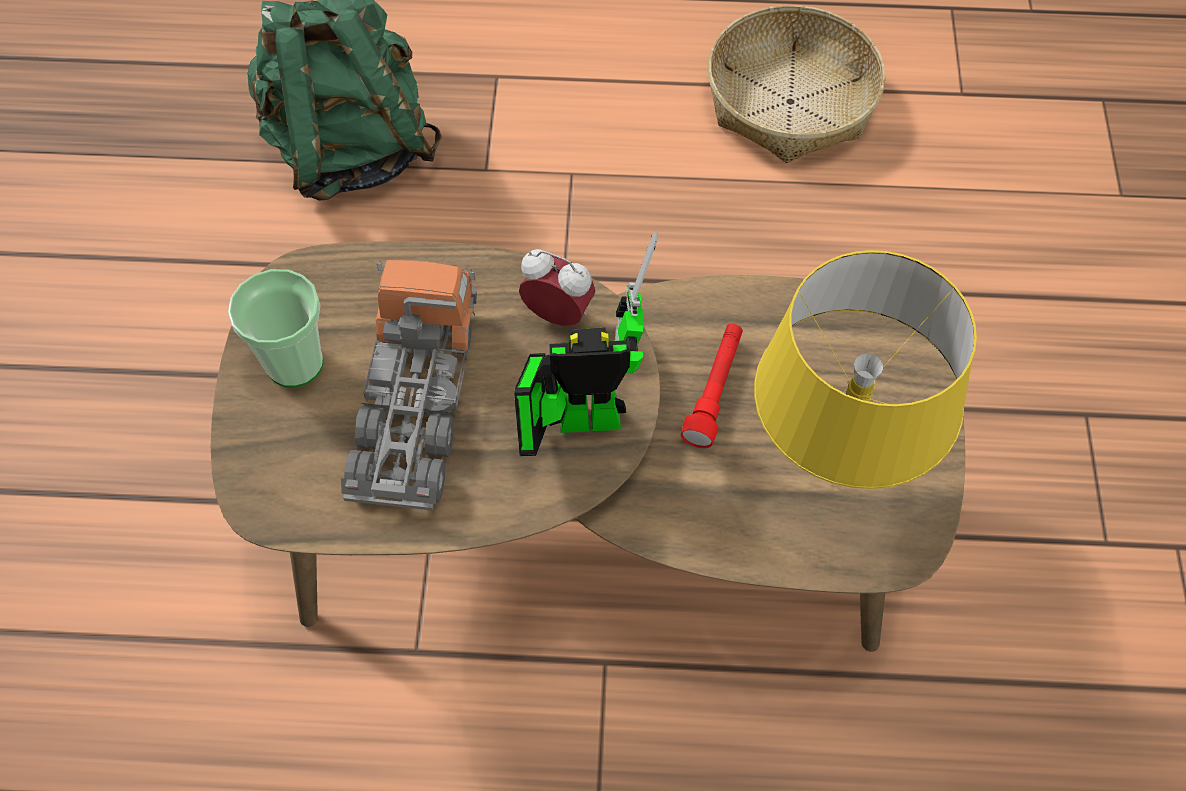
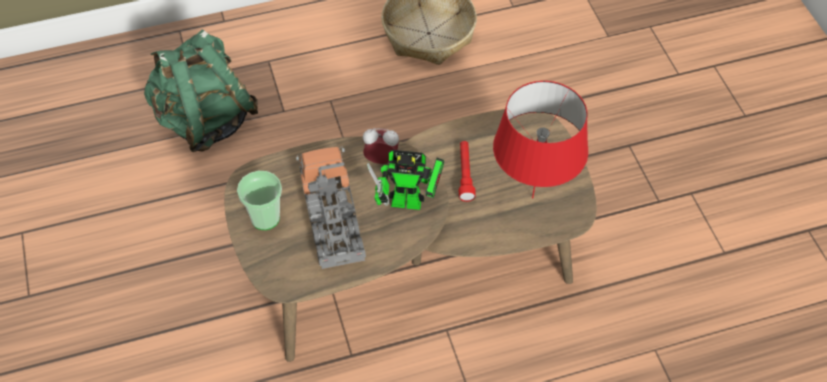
camera: 20 degrees left, 5 degrees down
(578, 419) = (411, 203): toy robot -> toy robot turned 150 degrees counterclockwise
(829, 478) = (532, 196): yellow table lamp -> red table lamp

